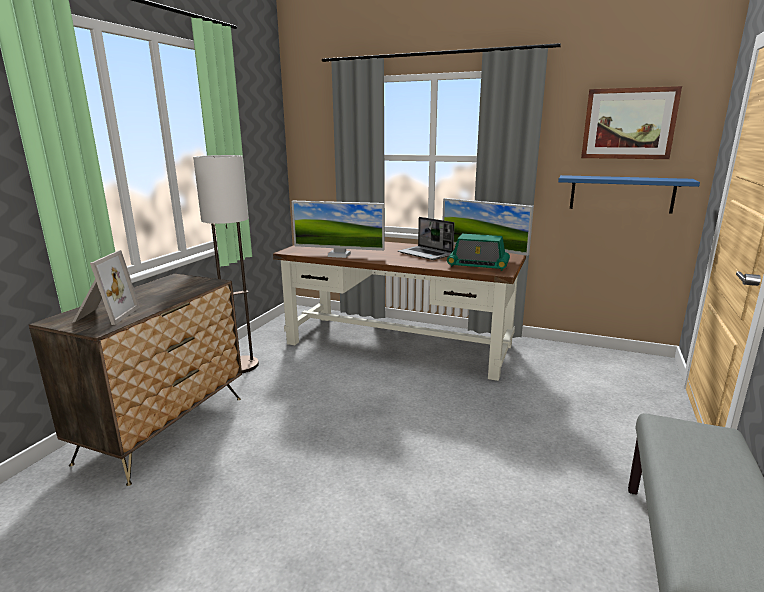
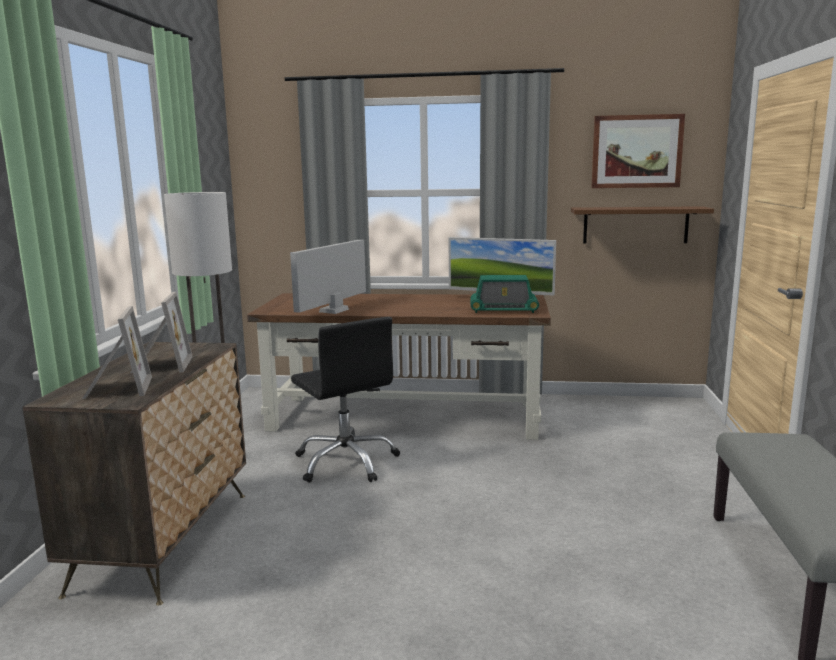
camera: 15 degrees left, 5 degrees down
(157, 296) = (160, 365): none -> picture frame
(331, 380) = (346, 462): none -> black office chair
(339, 255) = (334, 310): monitor -> monitor turned 120 degrees clockwise
(426, 254) = (435, 303): laptop -> none
(621, 194) = (635, 225): blue shelf -> brown shelf

